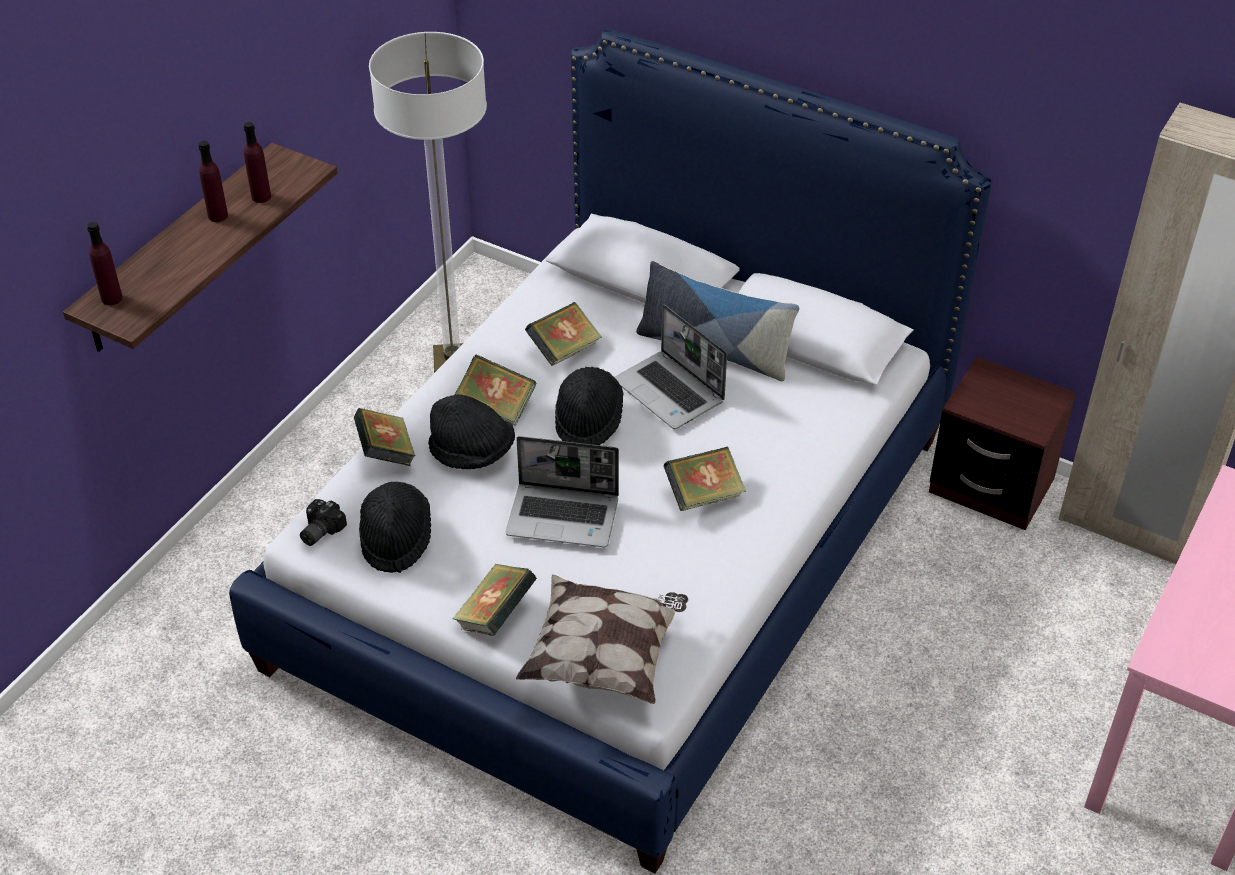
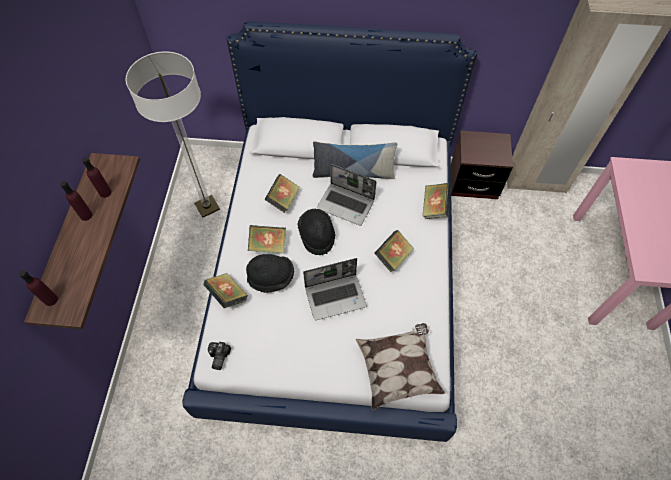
camera: 25 degrees left, 15 degrees up
(395, 539) = (260, 345): black hat -> none
(496, 615) = (334, 369): book -> book (434, 207)

